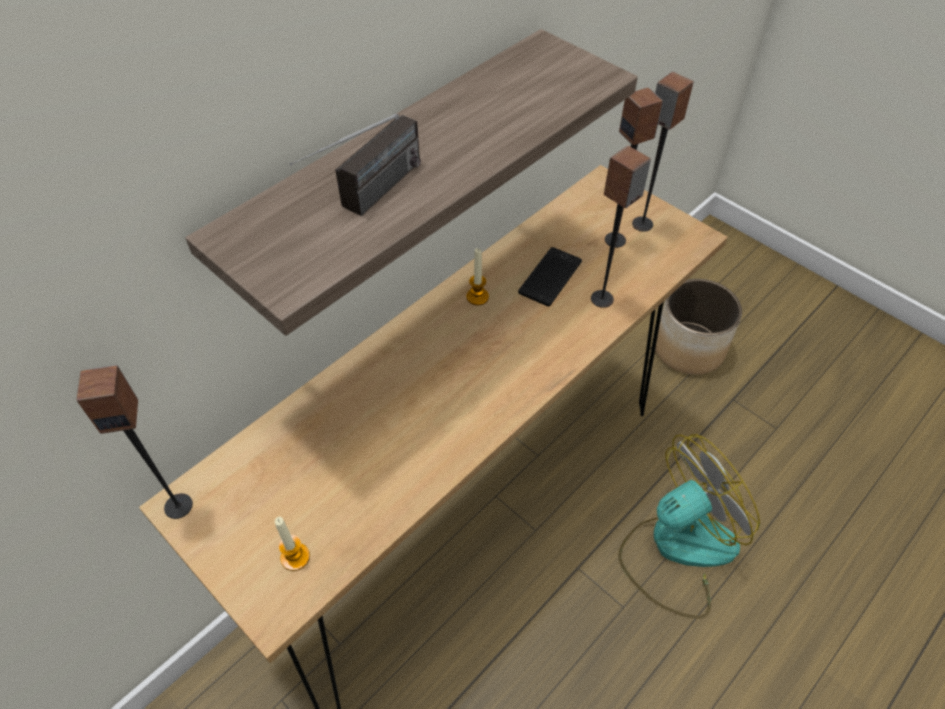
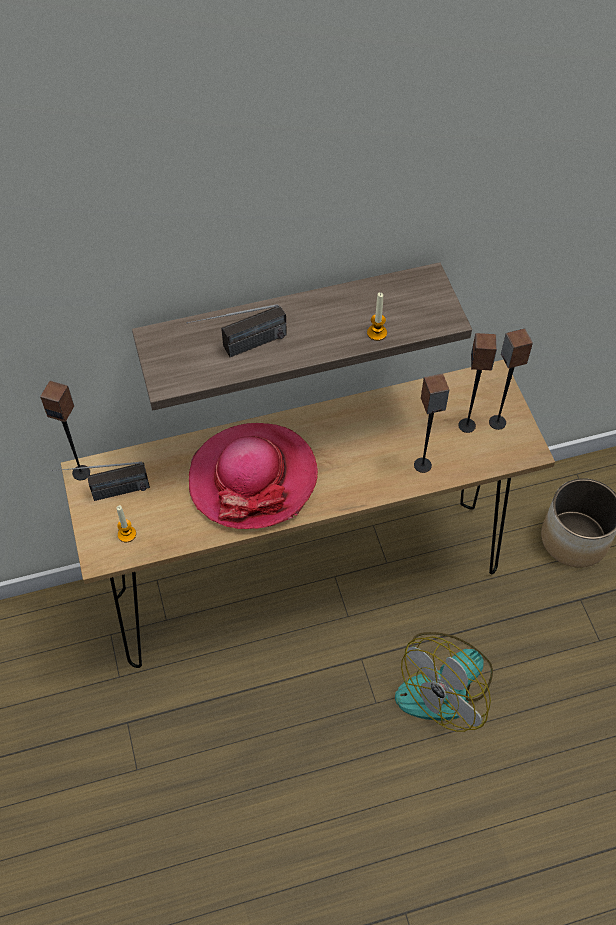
camera: 30 degrees right, 5 degrees up
(231, 517) = (105, 493): none -> radio
(419, 403) = (253, 478): none -> hat
(477, 297) = (338, 423): candle -> candle (377, 333)
(550, 277) = (398, 432): phone -> none
(677, 549) = (445, 685): fan -> fan turned 135 degrees clockwise

